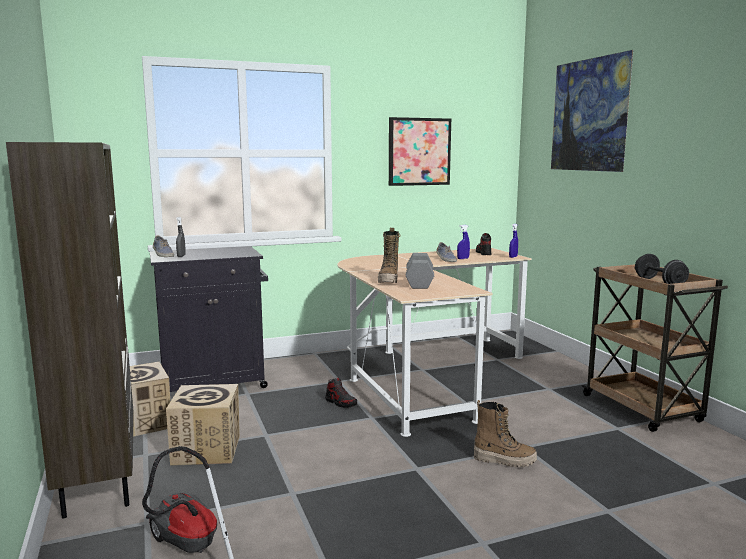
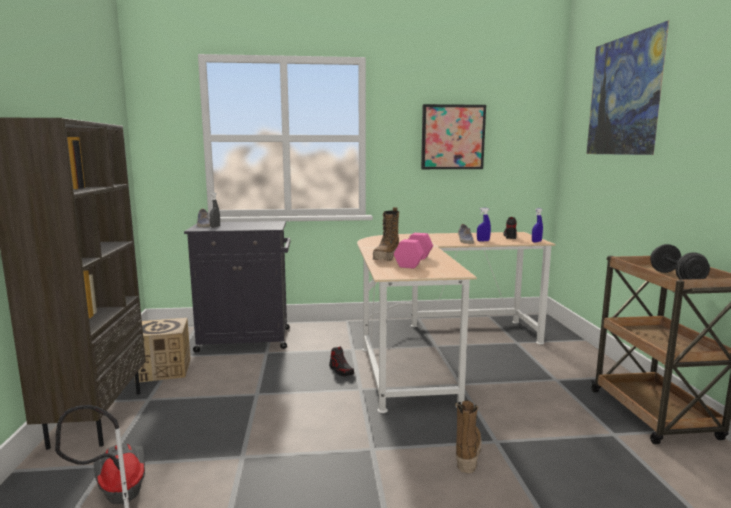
camera: 15 degrees right, 0 degrees up
(207, 450) = (199, 401): cardboard box -> none
(420, 282) = (414, 262): grey dumbbell -> pink dumbbell
(504, 460) = (467, 453): boot -> boot turned 105 degrees counterclockwise

